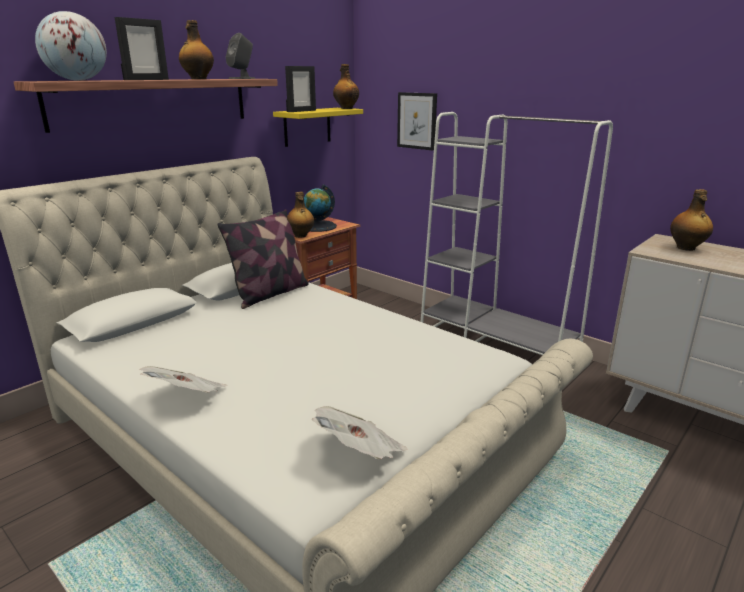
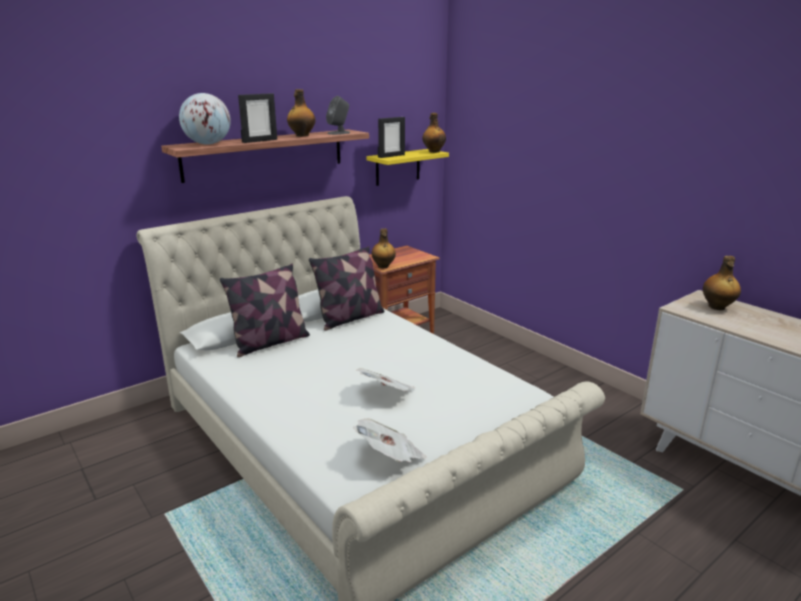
camera: 10 degrees right, 0 degrees up
(176, 327) = (270, 342): none -> pillow
(188, 397) = (271, 401): newspaper -> newspaper (387, 394)
(318, 226) = (401, 257): globe -> none
(417, 121) = (497, 165): picture -> none
(496, 347) = (555, 380): grey clothes rack -> none

